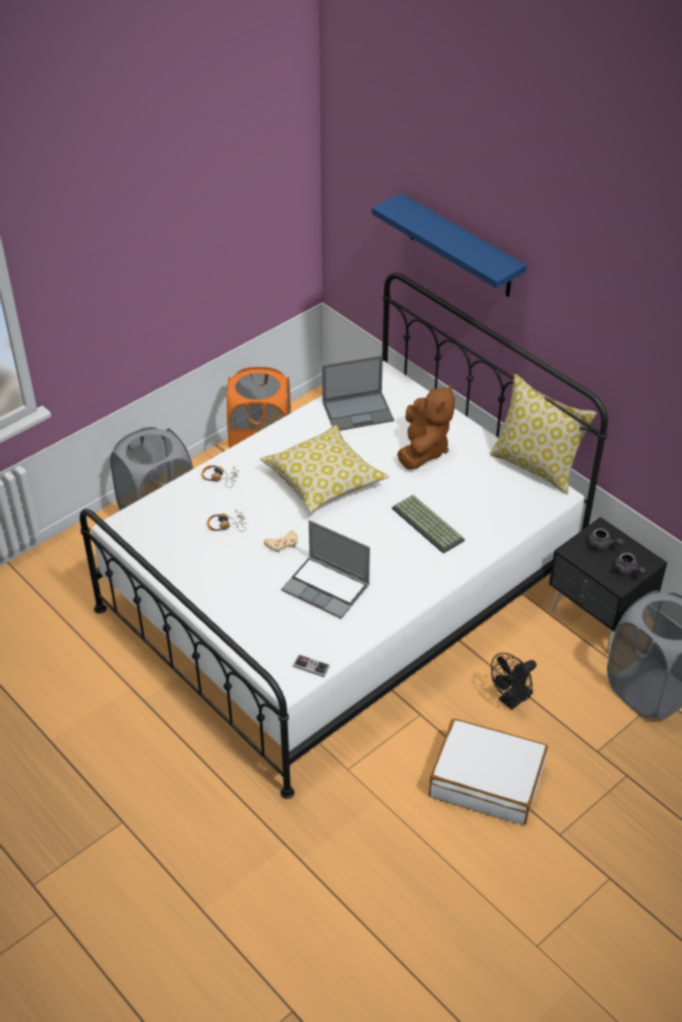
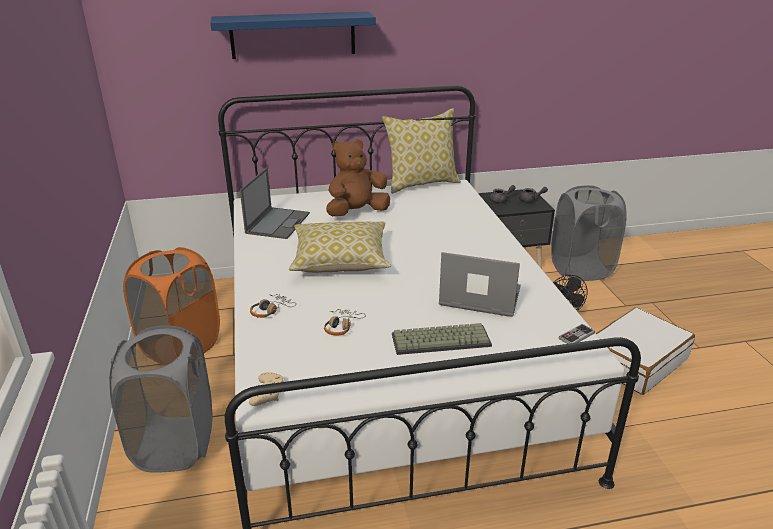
camera: 60 degrees left, 15 degrees down
(282, 544) = (400, 303): beige game controller -> beige game controller (267, 392)
(327, 588) = (478, 298): laptop -> laptop turned 135 degrees counterclockwise
(423, 450) = (357, 212): brown plush toy -> brown plush toy turned 75 degrees counterclockwise
(429, 524) = (442, 233): keyboard -> keyboard (441, 339)

